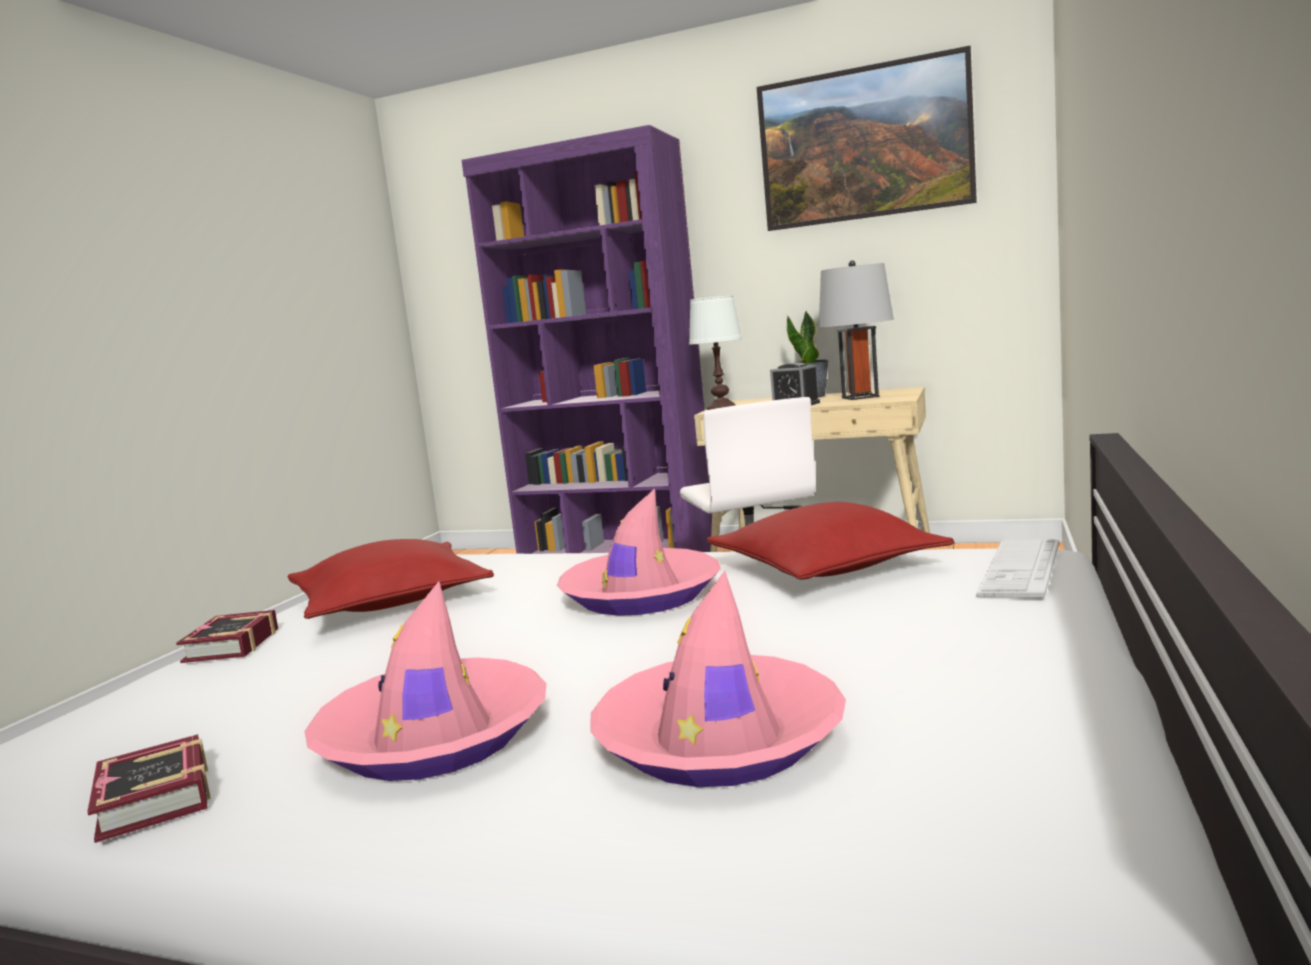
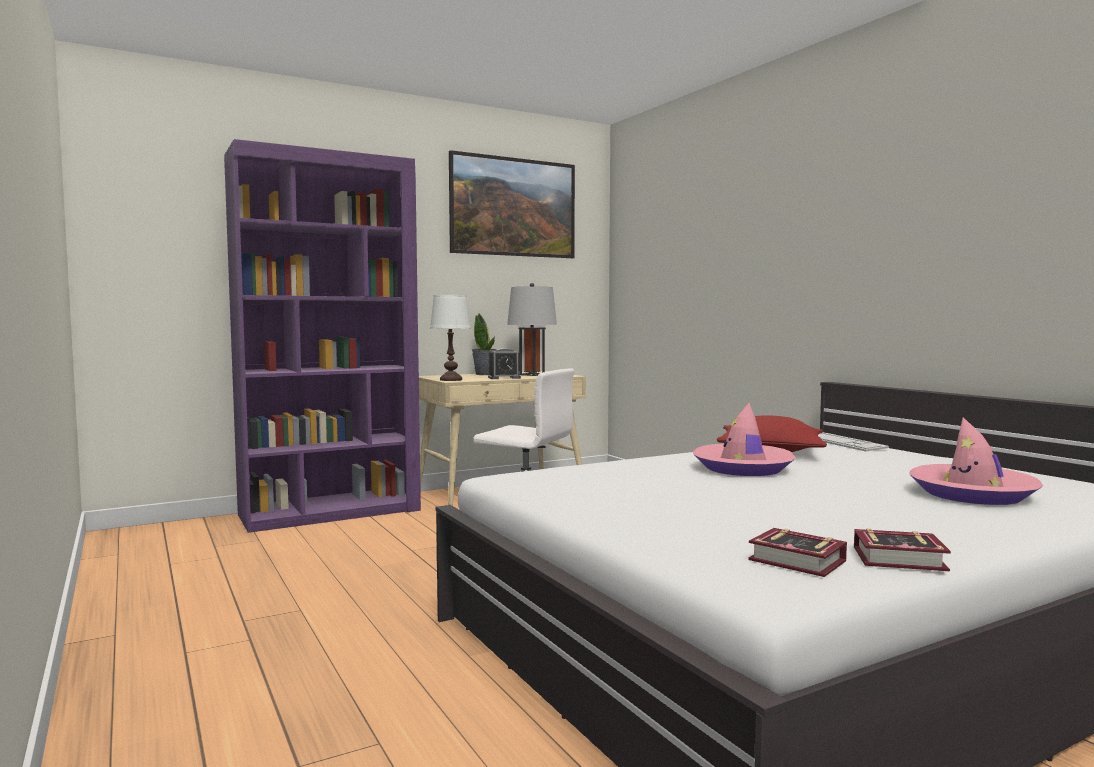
camera: 50 degrees left, 5 degrees down
(227, 647) = (611, 524): book -> book (799, 562)
(390, 601) = (608, 491): red pillow -> none
(434, 738) = (898, 516): pink hat -> none

